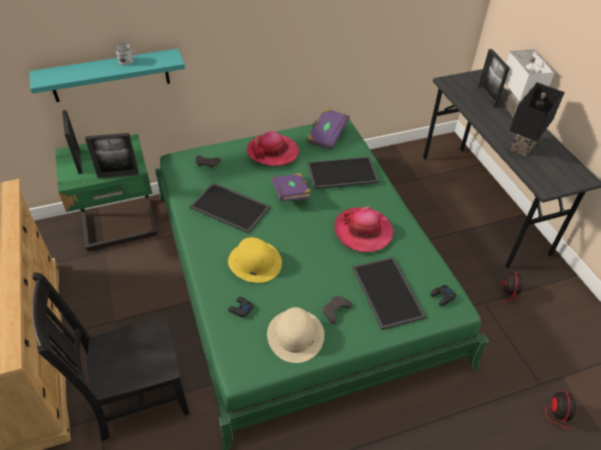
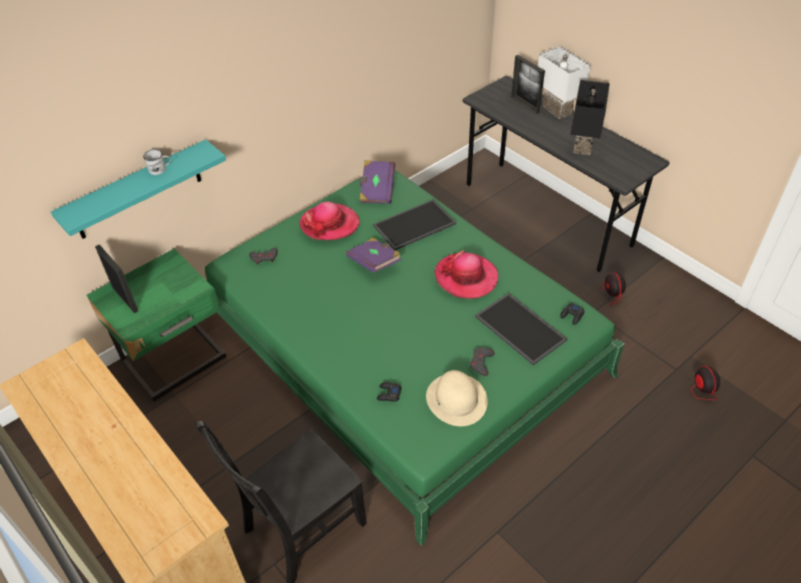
camera: 20 degrees left, 0 degrees up
(118, 175) = (182, 300): picture frame -> none
(231, 207) = (319, 296): tray -> none
(254, 262) = (376, 343): yellow hat -> none

